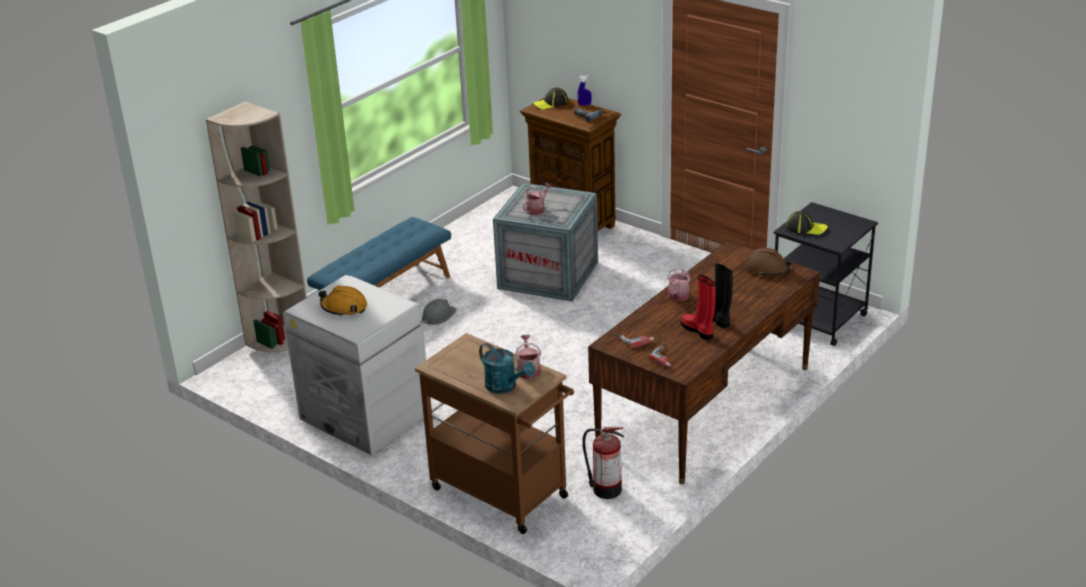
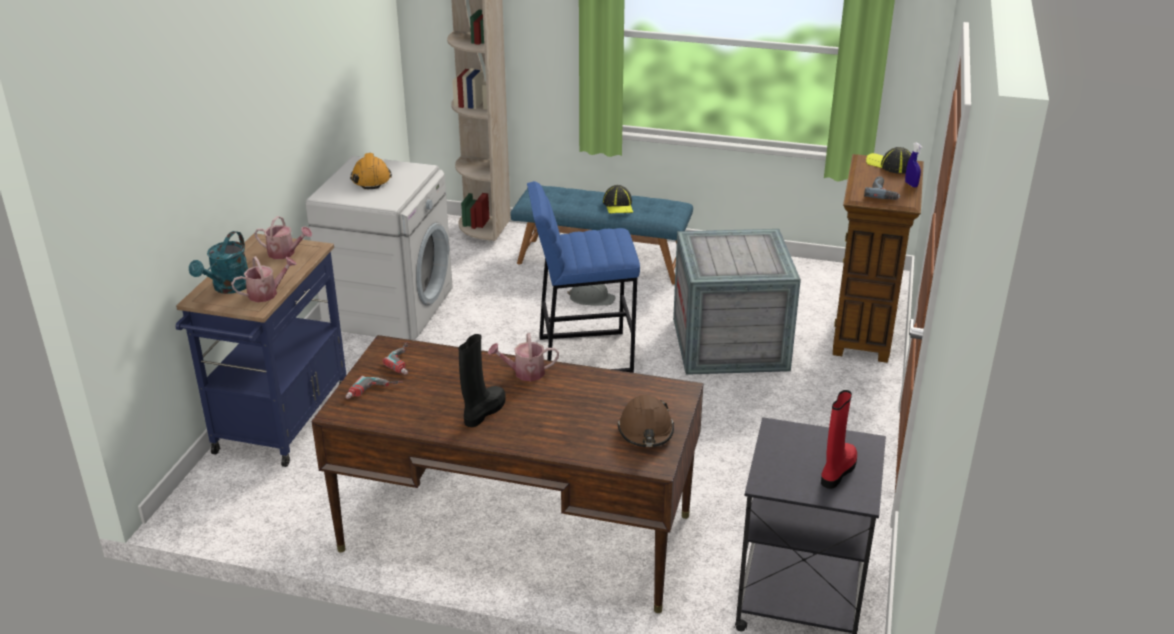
camera: 65 degrees right, 0 degrees up
(502, 494) = (279, 423): brown cart -> blue cart
(515, 337) = (582, 355): none -> blue stool
(537, 209) = (722, 251): watering can -> watering can (285, 253)
(605, 489) = (310, 492): fire extinguisher -> none
(698, 330) = (447, 404): red boot -> red boot (837, 471)
(806, 228) = (796, 445): cap -> cap (618, 205)

